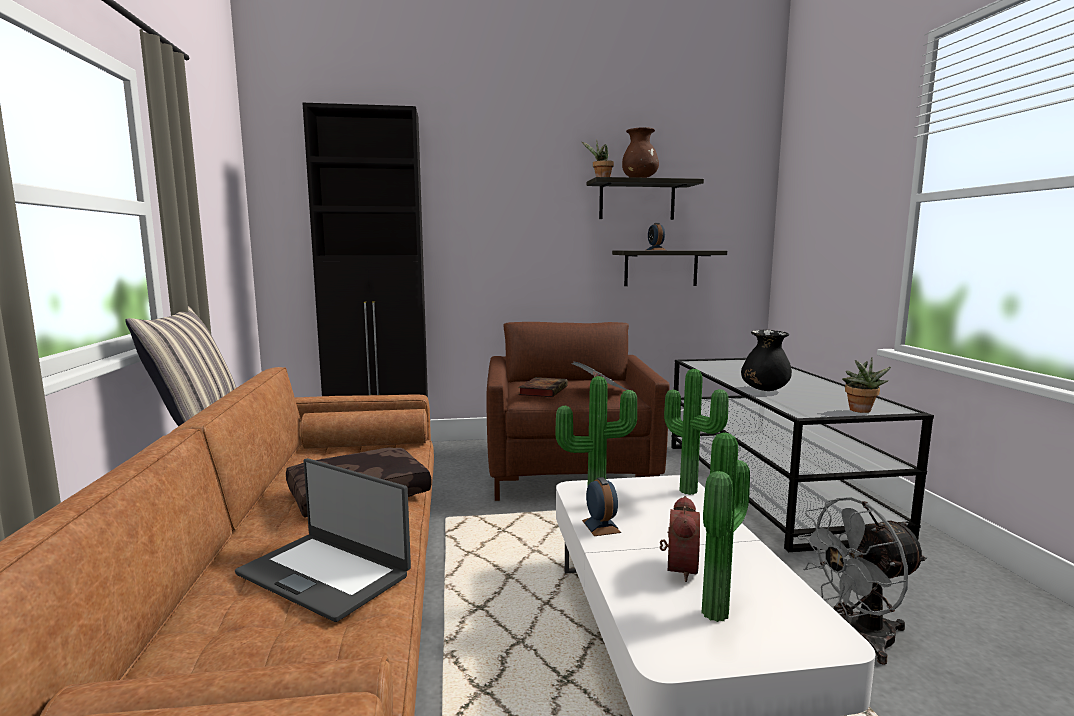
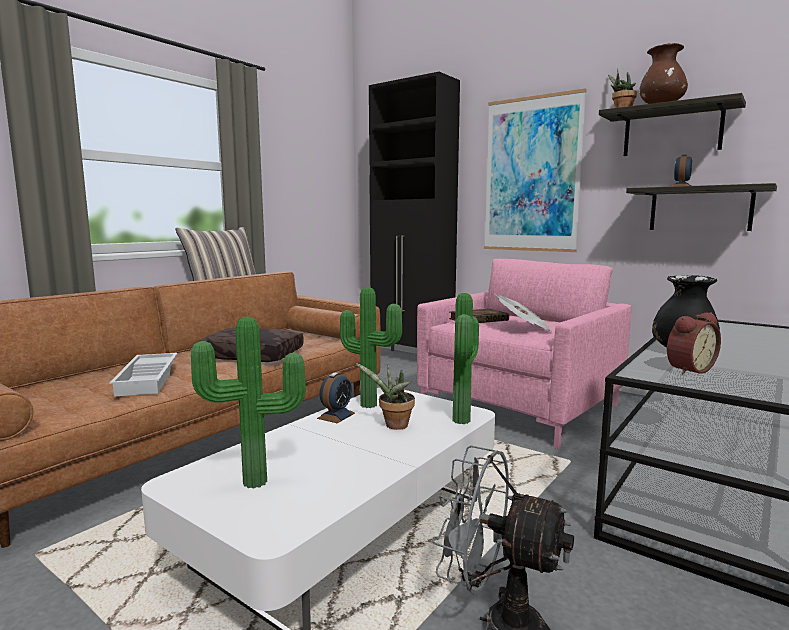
camera: 45 degrees right, 0 degrees up
(325, 573) = (149, 379): laptop -> white tray
(511, 232) = (532, 175): none -> picture
(570, 470) = (520, 407): brown armchair -> pink armchair
(678, 568) = (309, 453): alarm clock -> alarm clock (687, 369)
(860, 411) = (732, 389): potted plant -> potted plant (393, 426)

